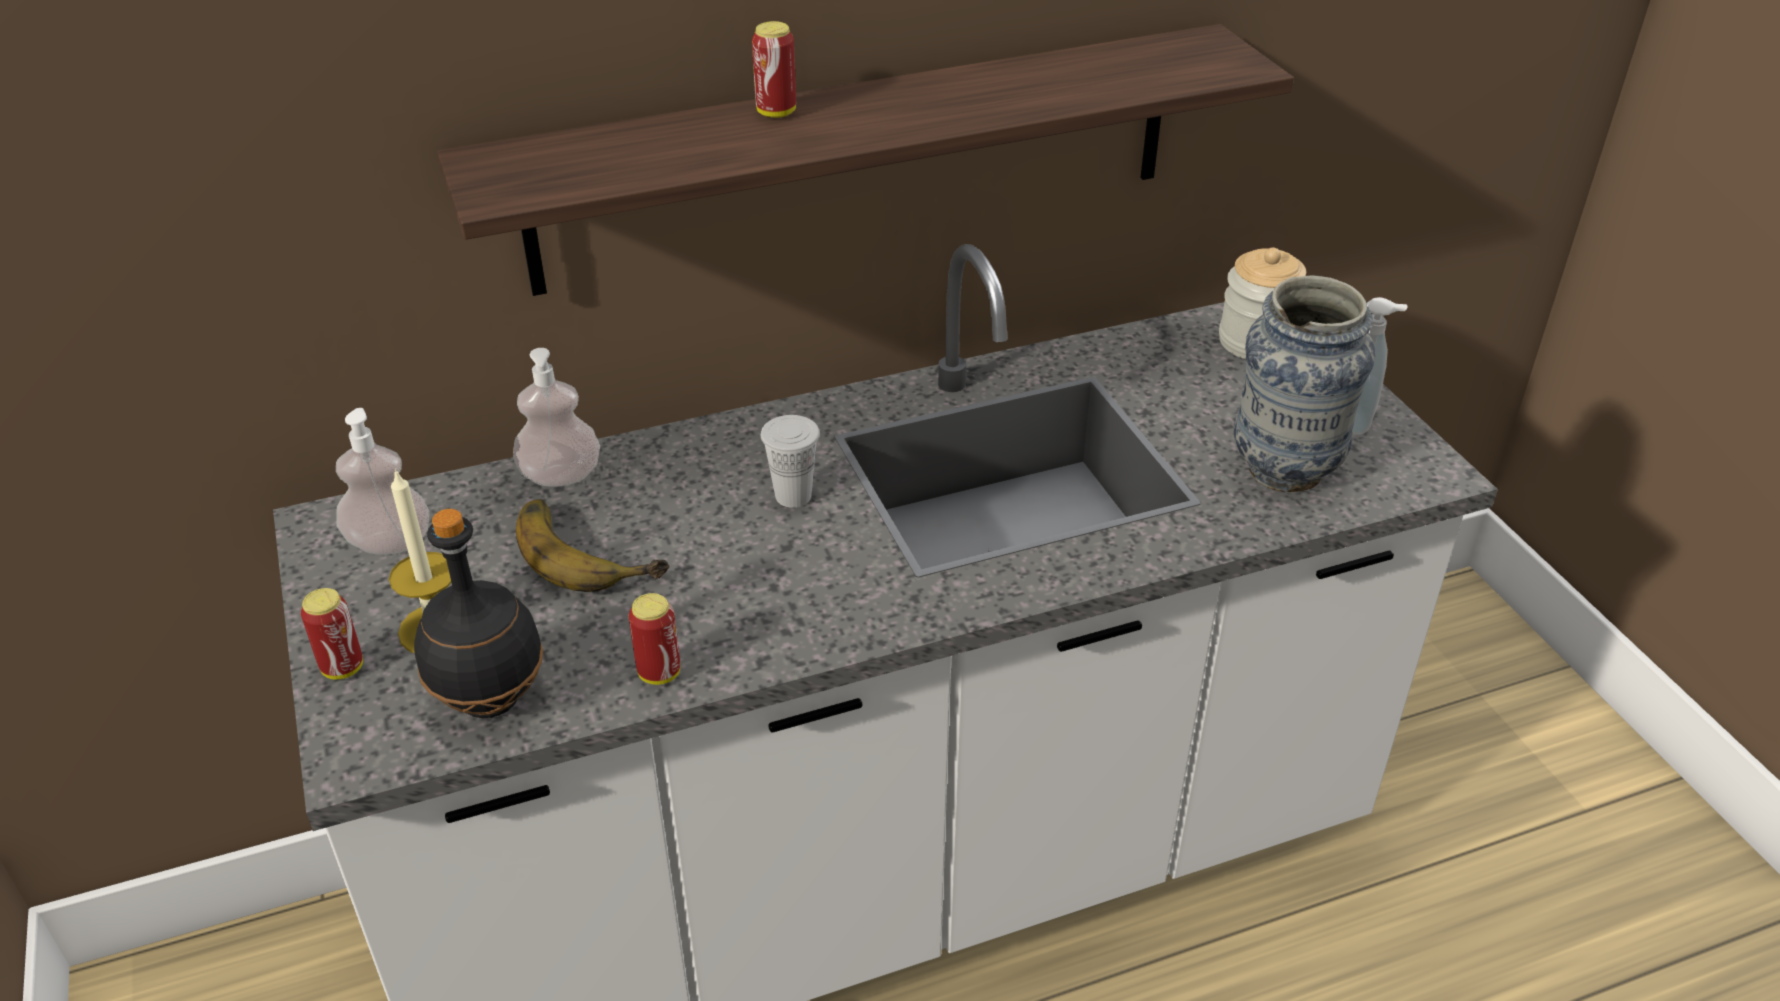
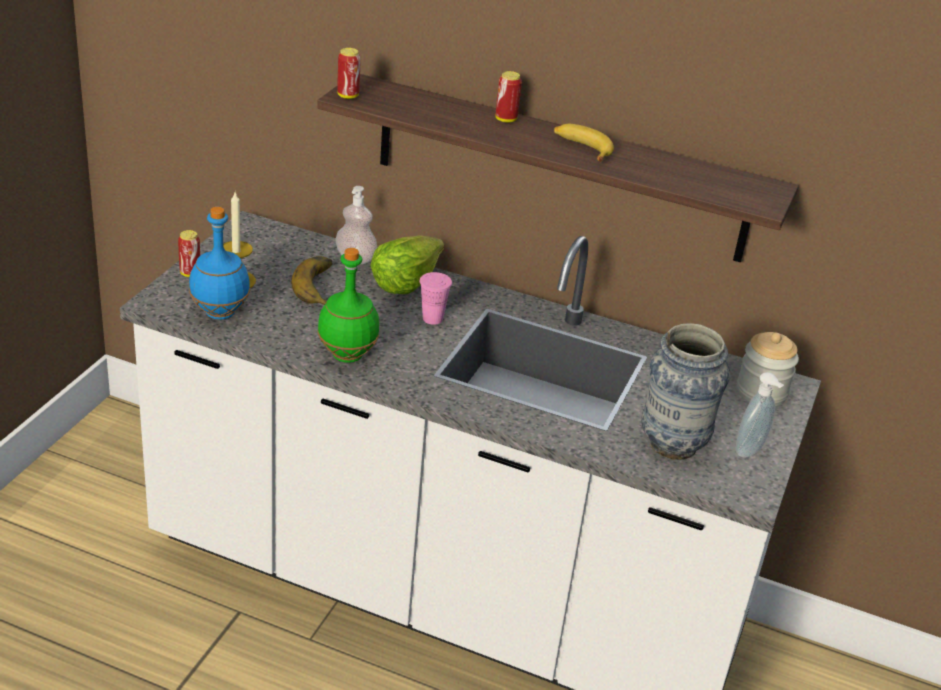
camera: 40 degrees right, 5 degrees down
(389, 543) = (262, 244): soap dispenser -> none
(491, 698) = (221, 313): black bottle -> blue bottle
(659, 673) = (287, 342): can -> can (348, 96)
(678, 466) = (405, 281): none -> lettuce
(770, 632) = (347, 356): none -> green bottle
(793, 496) = (432, 318): white cup -> pink cup
(936, 102) = (582, 148): none -> banana

